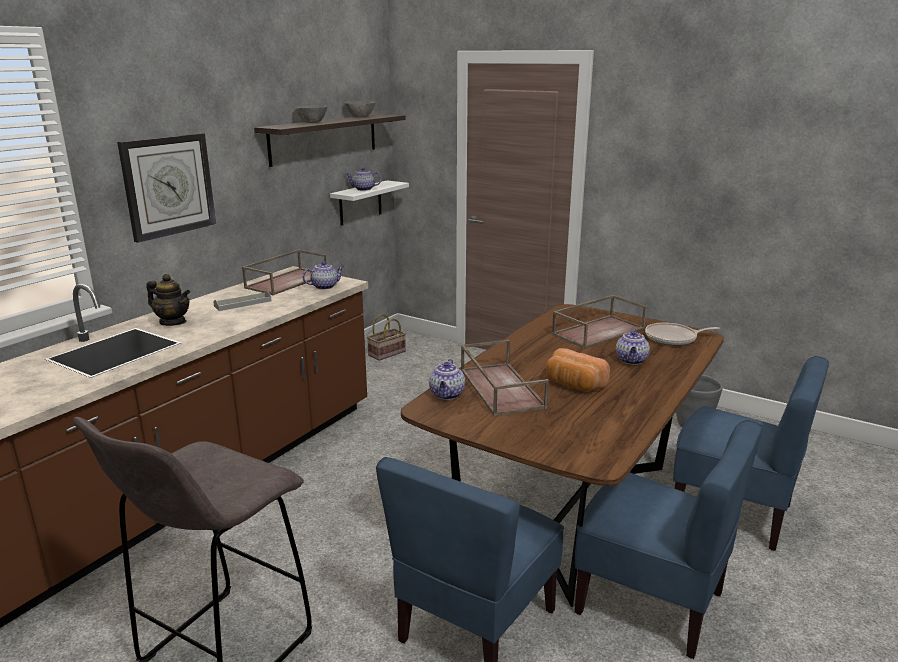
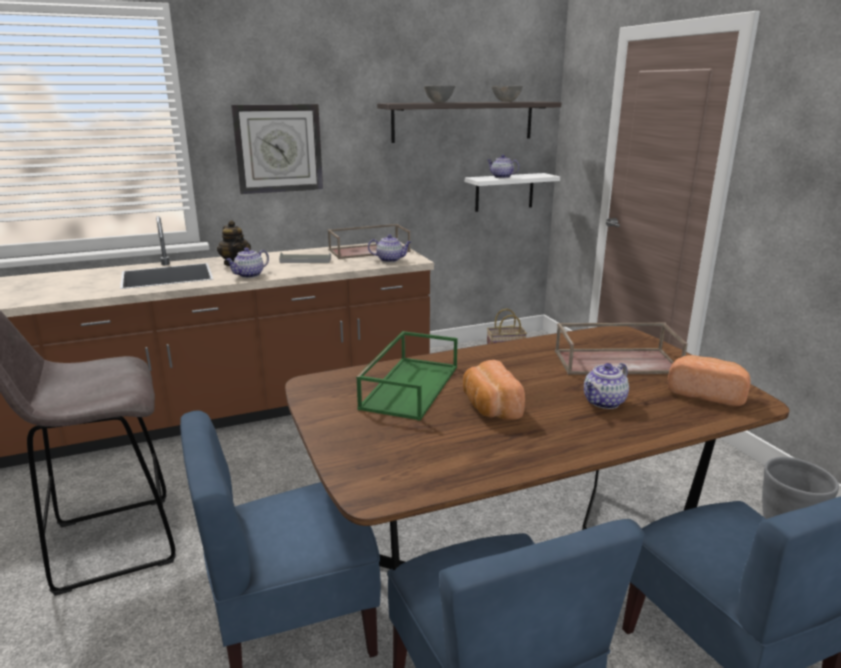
camera: 35 degrees right, 0 degrees up
(447, 395) = (351, 377): teapot -> teapot (249, 275)
(500, 388) = (409, 386): brown tray -> green tray
(673, 338) = (706, 394): frying pan -> bread

